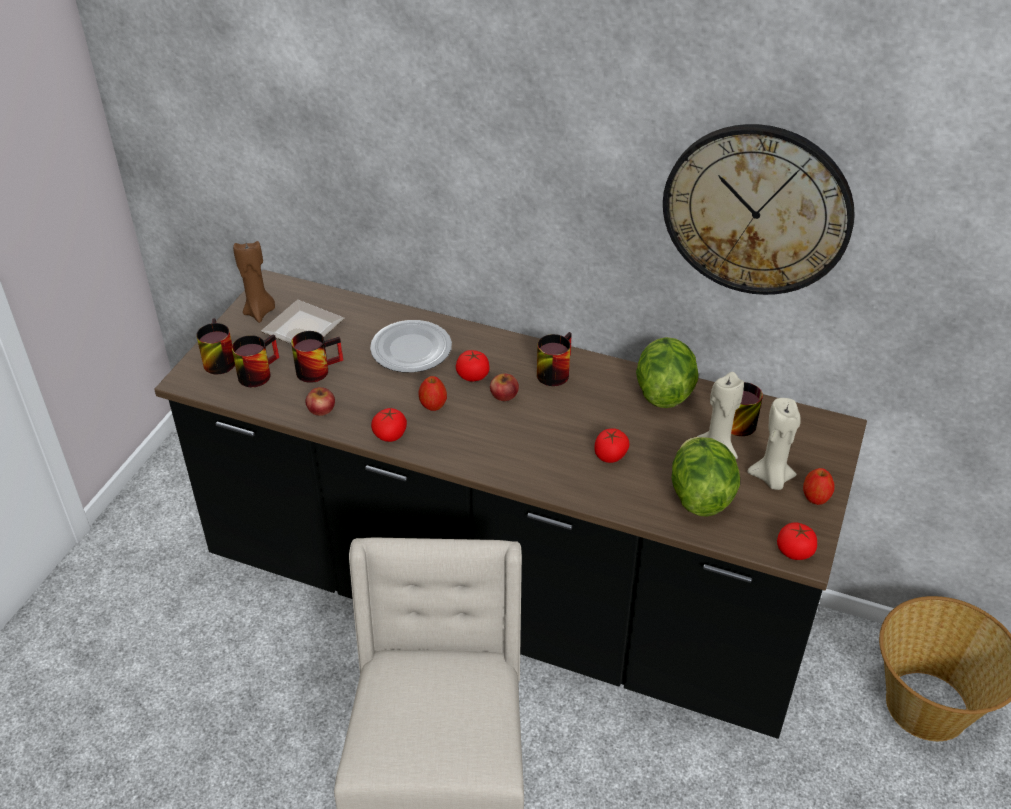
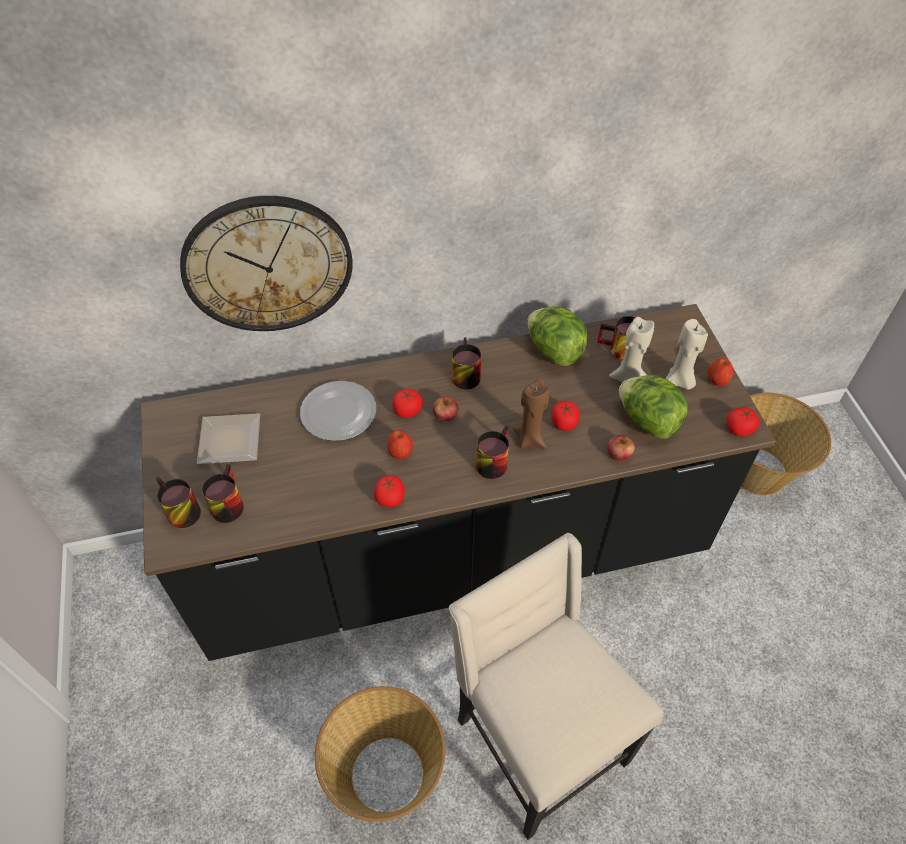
camera: 35 degrees left, 10 degrees up
(260, 312) = (176, 445): brown candle -> brown candle (530, 438)
(280, 746) = (386, 775): none -> basket
(317, 368) = (275, 471): mug -> mug (491, 460)
(321, 409) = (313, 506): apple -> apple (619, 453)
(757, 210) = (609, 180): wall clock -> wall clock (267, 265)

